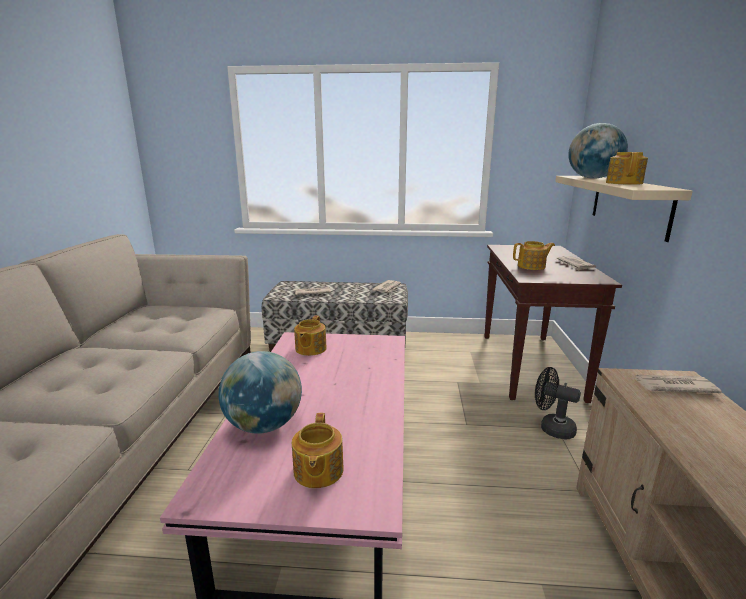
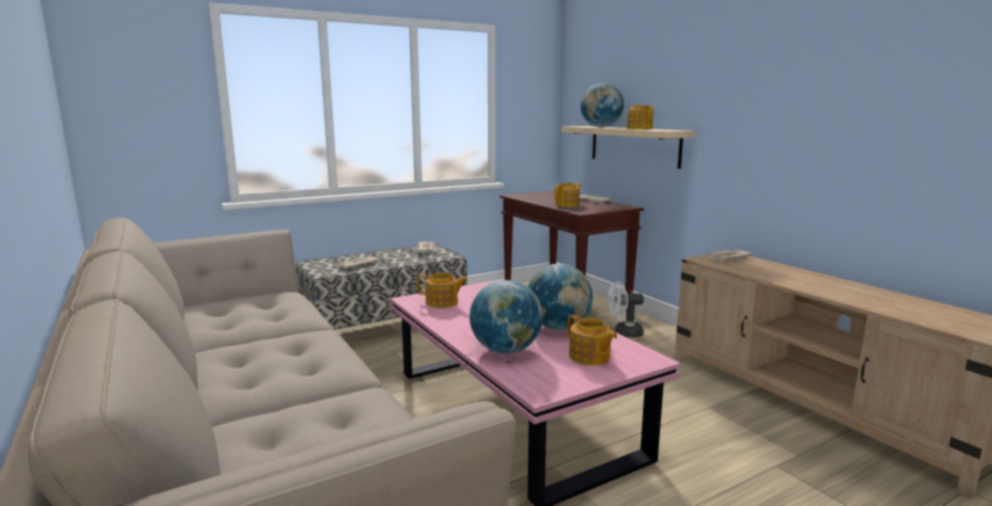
camera: 35 degrees left, 5 degrees down
(310, 349) = (442, 303): teapot -> teapot turned 60 degrees counterclockwise
(355, 415) = (558, 327): none -> globe
(551, 428) = (624, 333): black fan -> white fan

